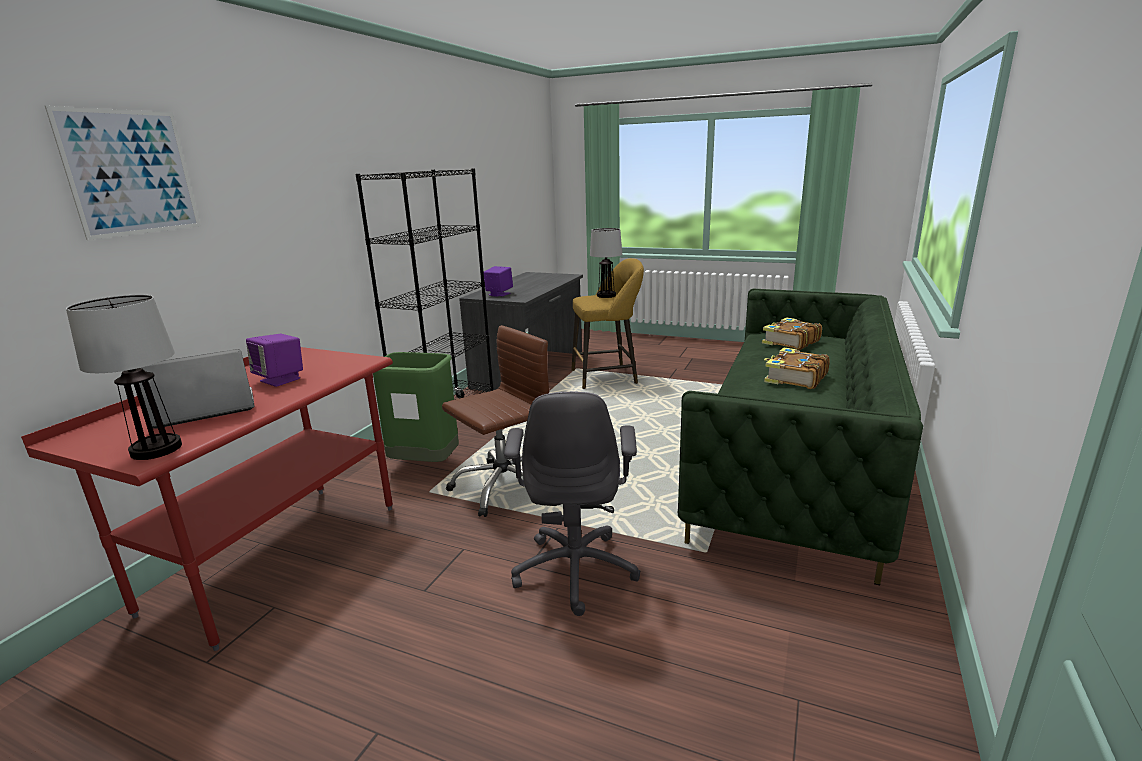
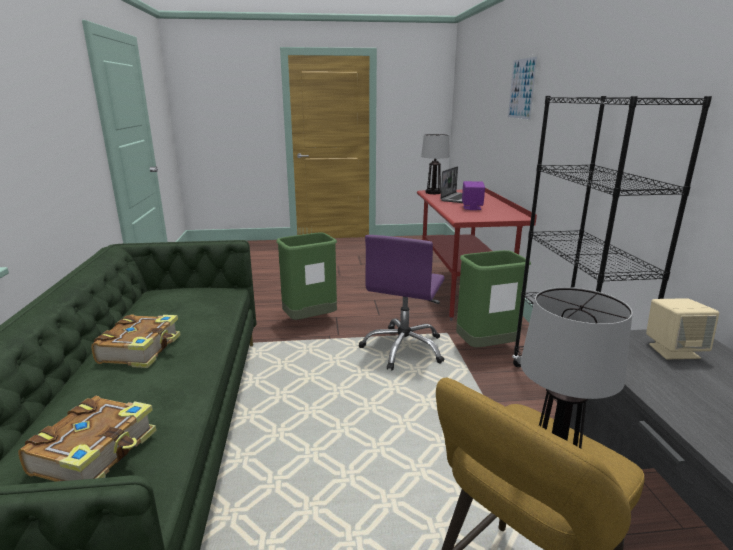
camera: 150 degrees right, 0 degrees up
(499, 294) = (673, 351): purple speaker -> beige speaker
(503, 486) = (404, 348): brown office chair -> purple office chair
(576, 569) = (310, 320): grey office chair -> green trash can

